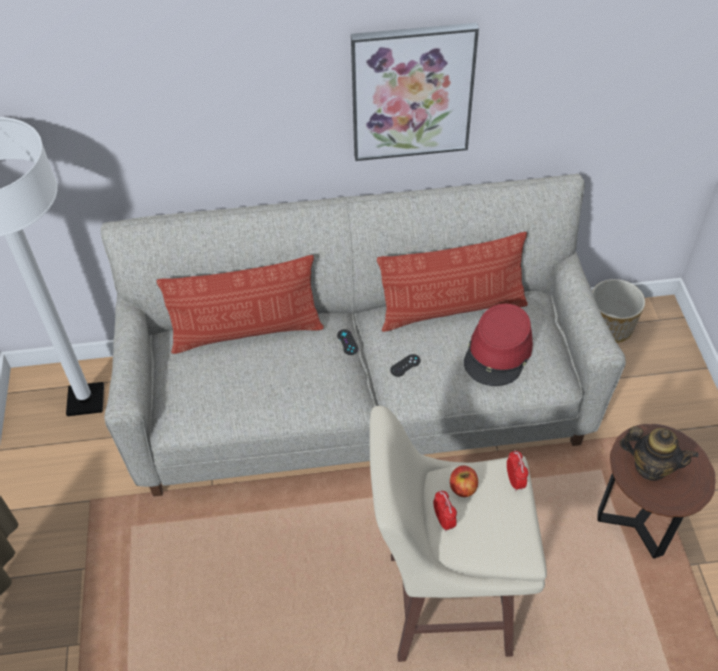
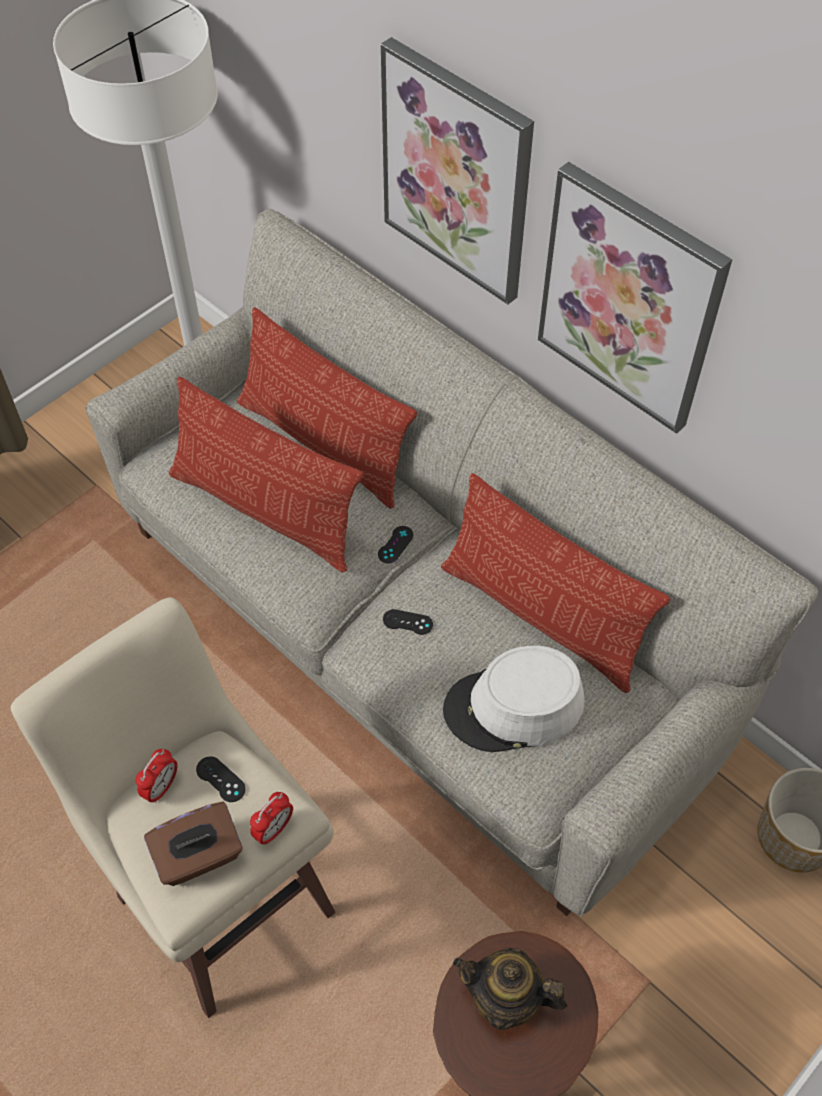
camera: 50 degrees right, 5 degrees up
(262, 95) = (457, 172): none -> picture
(267, 384) = (265, 511): none -> pillow
(462, 488) = (220, 779): apple -> black game controller
(498, 352) = (514, 707): red hat -> white hat
(504, 526) = (199, 856): none -> brown tissue box
(650, 466) = (506, 1000): teapot -> teapot turned 120 degrees clockwise

